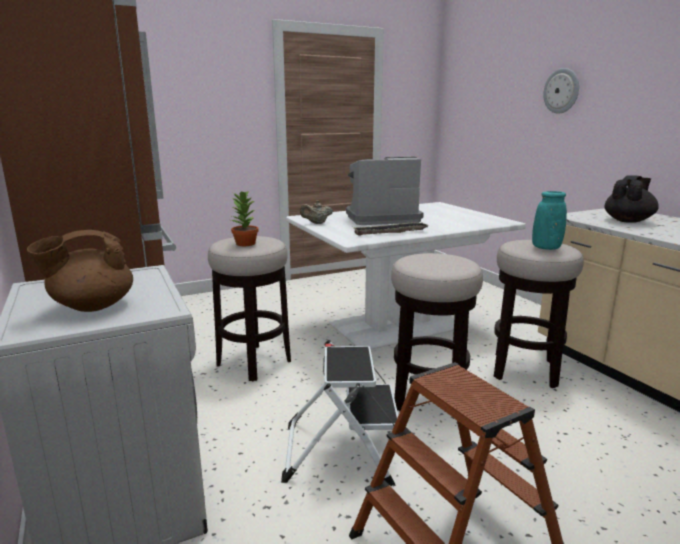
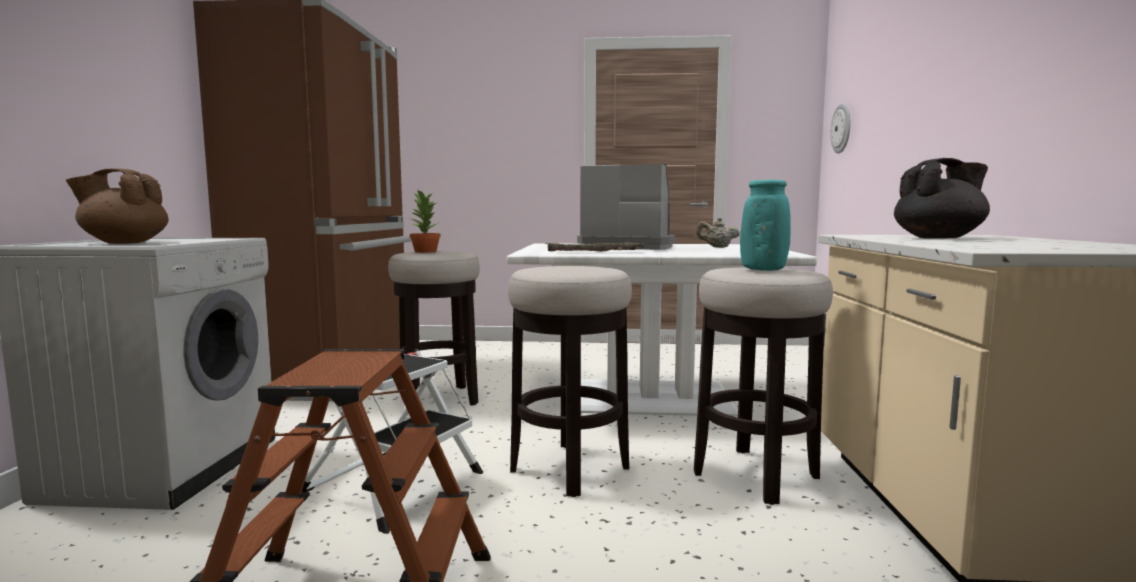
camera: 30 degrees right, 10 degrees down
(316, 223) = (541, 246): beige teapot -> beige teapot (717, 247)
(561, 91) = (932, 69): wall clock -> wall clock (842, 128)

